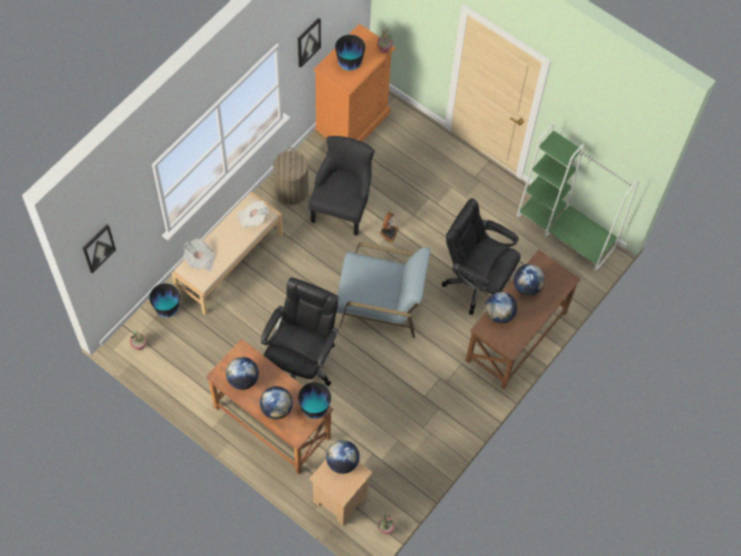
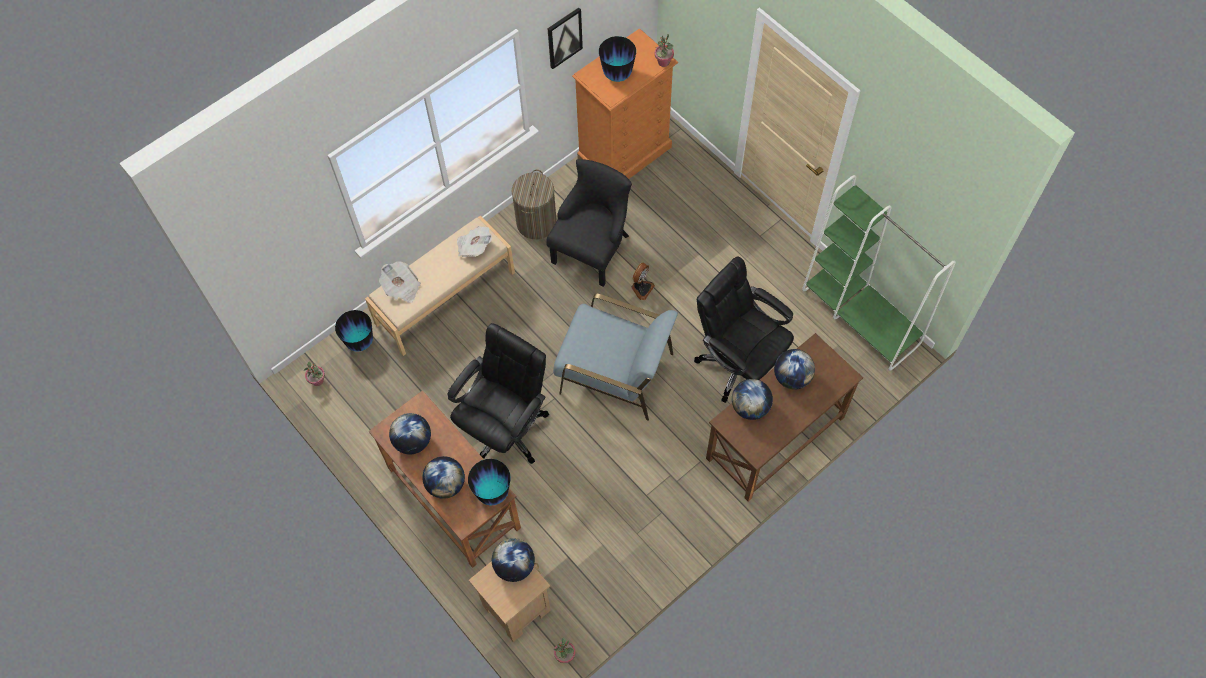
camera: 15 degrees right, 0 degrees up
(98, 248) = (250, 252): picture -> none

